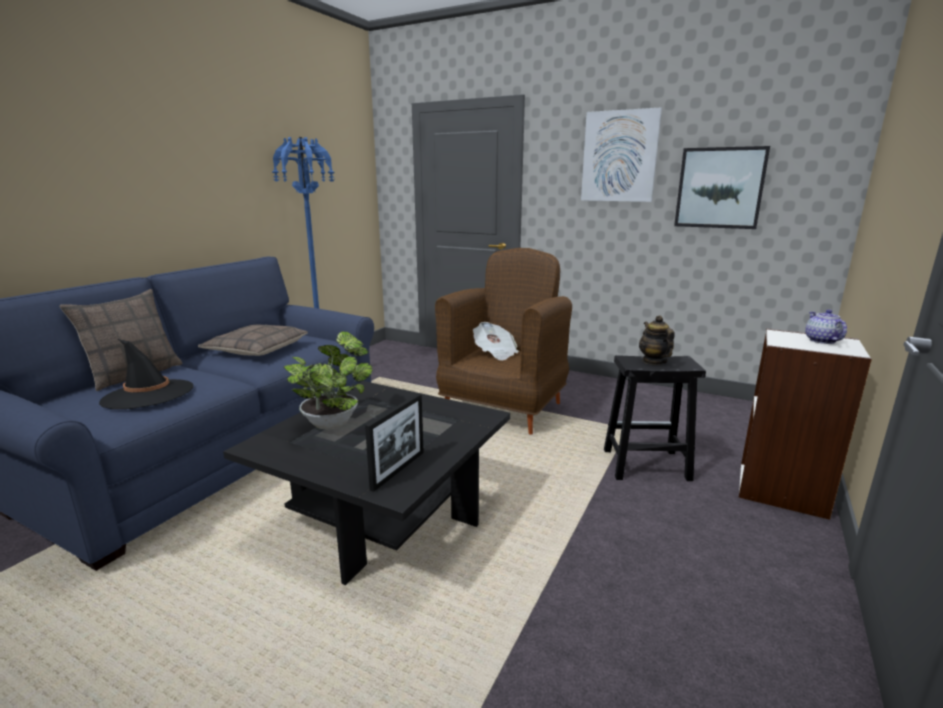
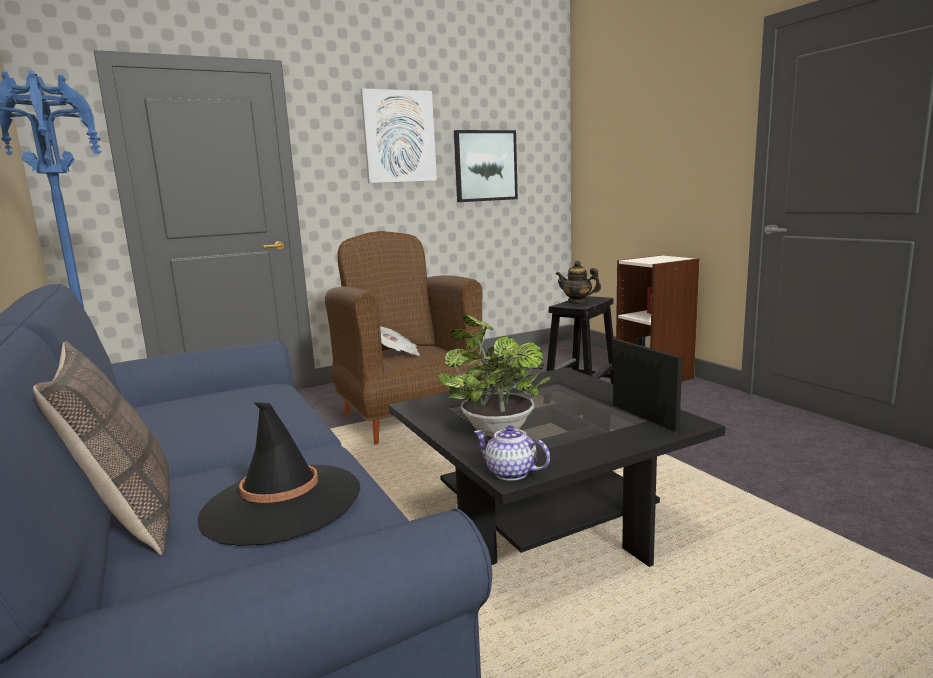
camera: 55 degrees left, 5 degrees down
(256, 349) = (205, 423): pillow -> none
(821, 340) = (656, 258): teapot -> teapot (510, 473)

